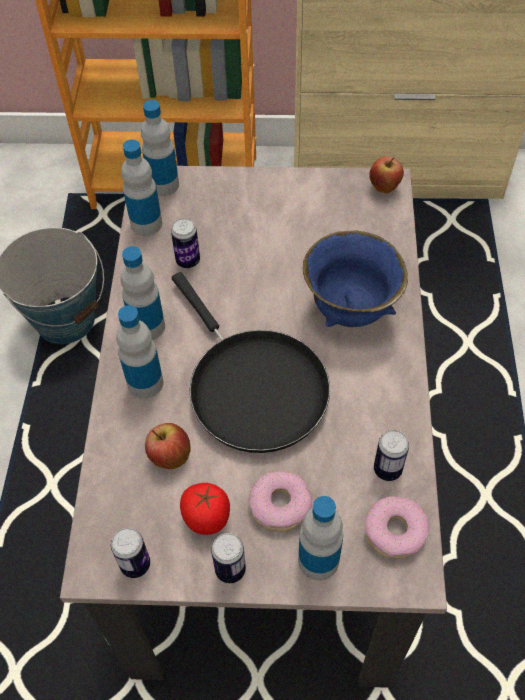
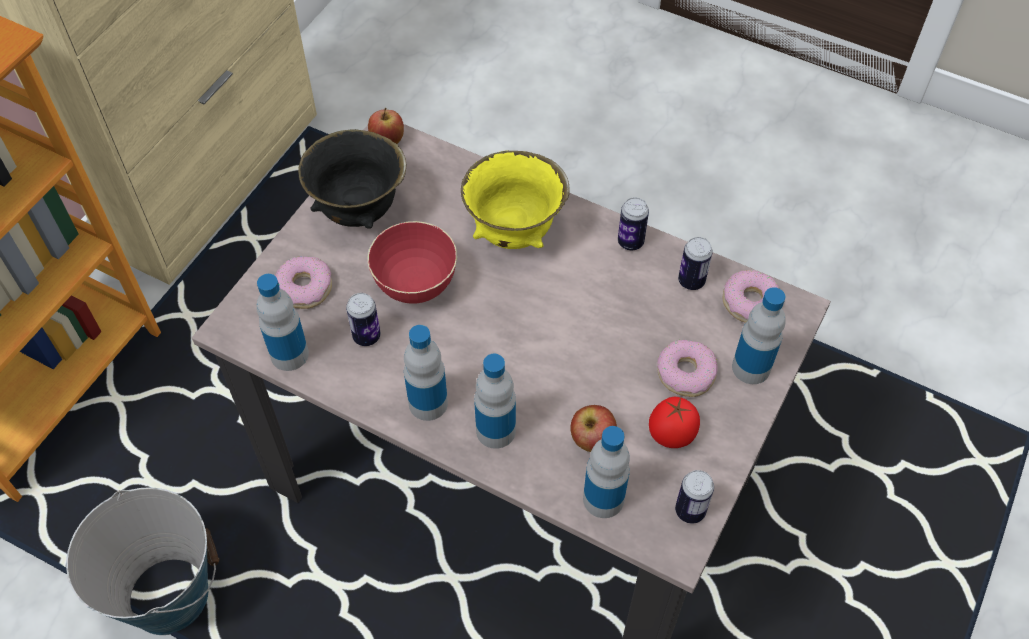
camera: 65 degrees left, 0 degrees up
(163, 185) = (245, 318): bottle -> bottle (603, 499)
(210, 204) = (305, 288): none -> donut
(230, 569) = (729, 436): can -> can (630, 242)
(253, 387) = (553, 343): black frying pan -> none
(254, 269) = (415, 285): none -> red bowl
(301, 203) = (359, 212): none -> black bowl
(349, 312) = (514, 234): blue bowl -> yellow bowl

